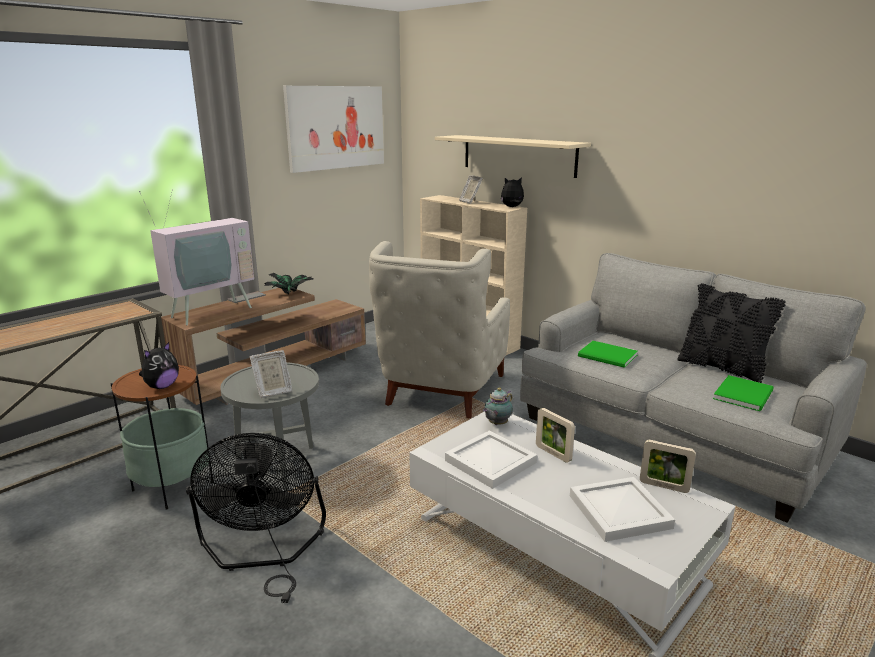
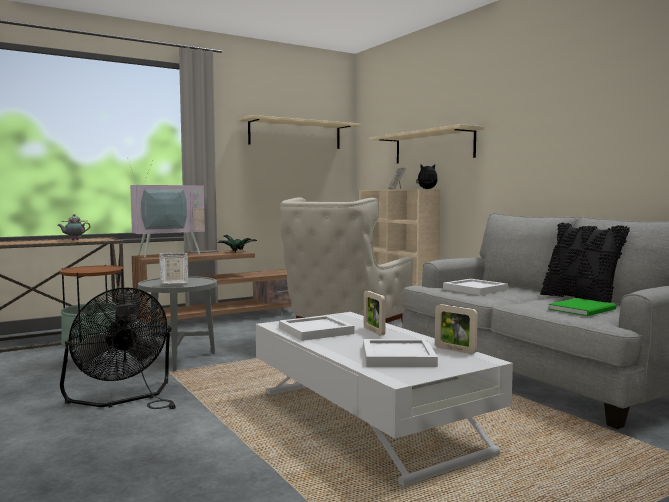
camera: 15 degrees right, 15 degrees down
(162, 386) = (93, 271): plush toy -> none
(264, 554) = (129, 397): black fan -> black fan turned 45 degrees counterclockwise
(336, 127) = (295, 134): picture -> beige shelf
(496, 424) = (342, 318): teapot -> teapot (74, 240)
(608, 356) = (475, 289): green book -> white tray

